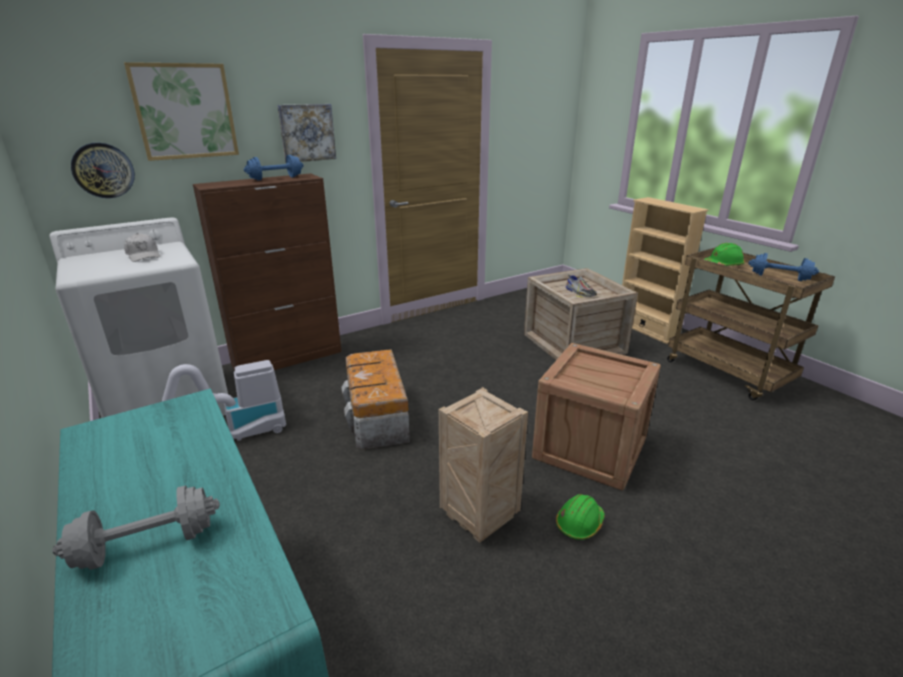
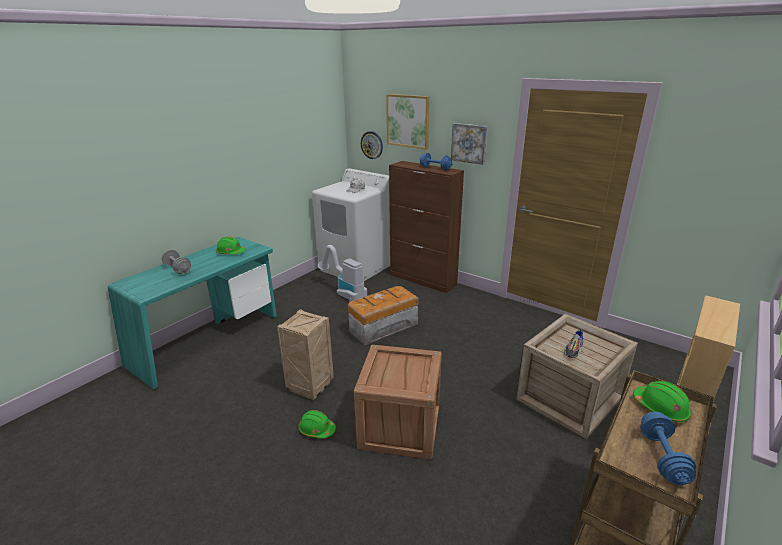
camera: 70 degrees right, 0 degrees up
(157, 443) = (231, 252): none -> green hard hat

